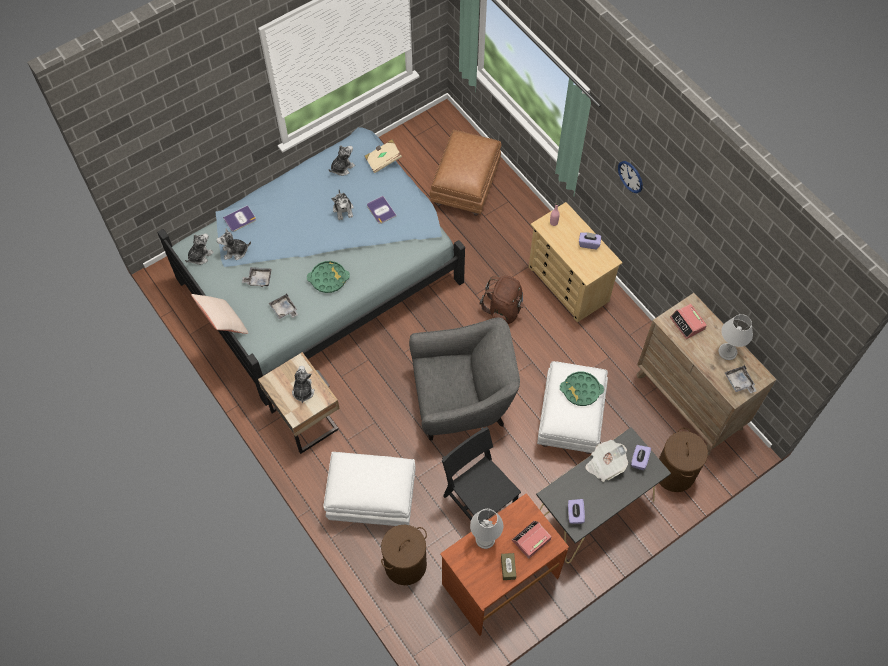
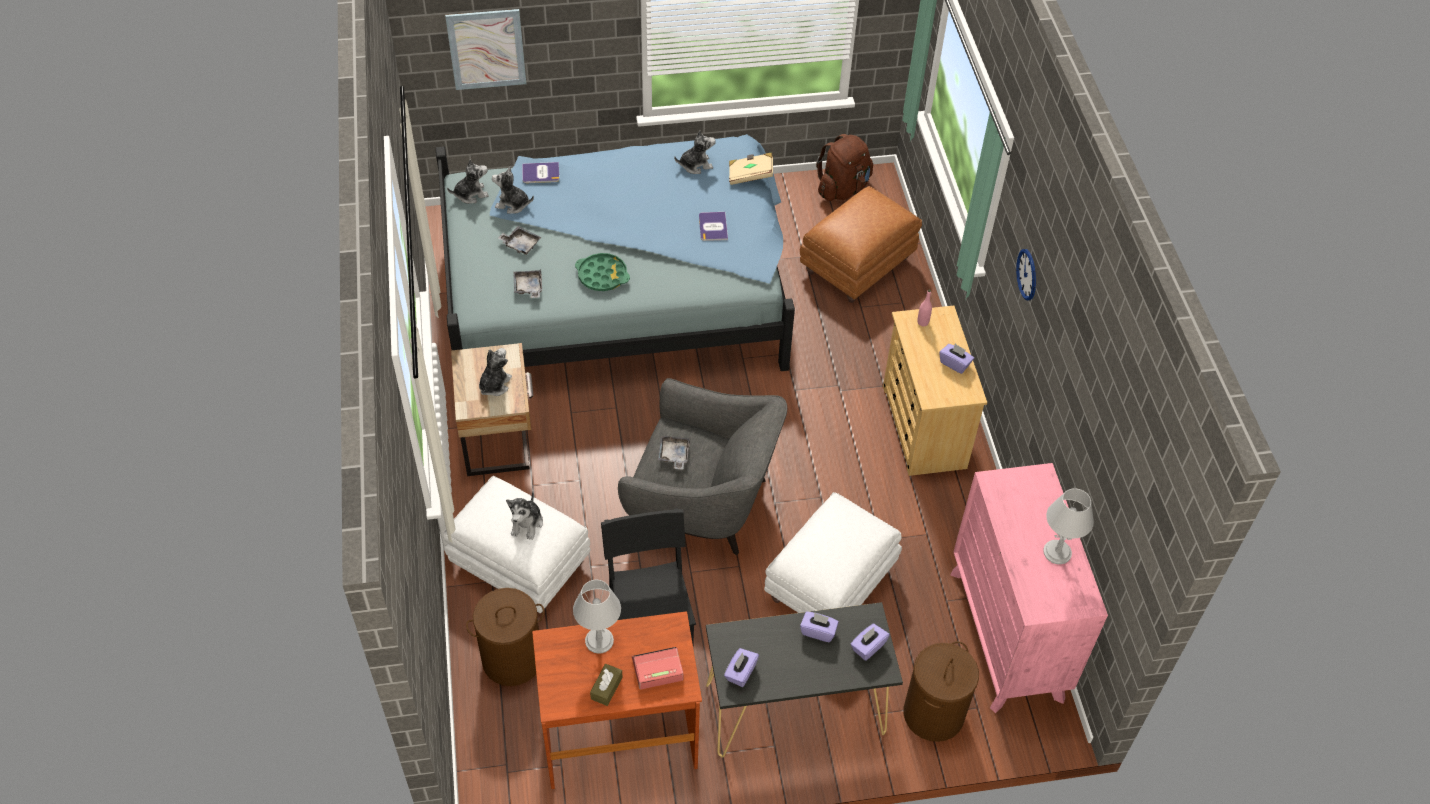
camera: 25 degrees right, 10 degrees down
(169, 149) = (486, 49): none -> picture
(223, 323) = (450, 274): beige pillow -> none
(343, 209) = (668, 209): plush toy -> plush toy (527, 523)
(504, 311) = (820, 423): brown backpack -> brown backpack (843, 189)
(581, 390) = (848, 538): green tray -> none
(605, 464) = (818, 631): newspaper -> purple tissue box
(687, 323) = (1021, 495): alarm clock -> none
(689, 401) = (1006, 635): brown dresser -> pink dresser
(739, 382) = (1051, 596): grey tray -> grey tray (674, 455)

